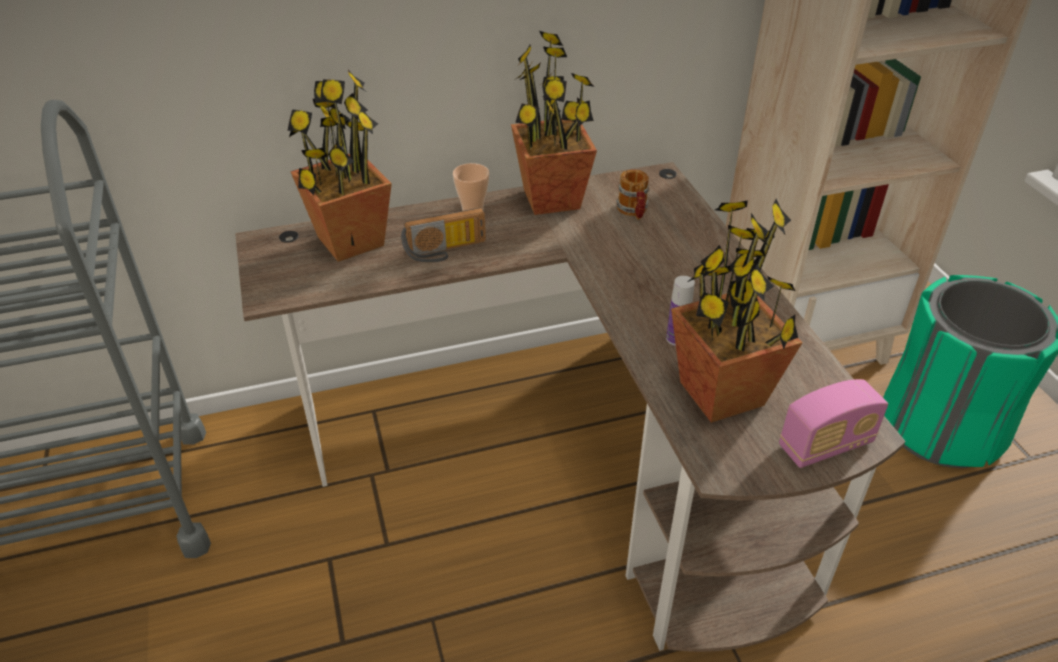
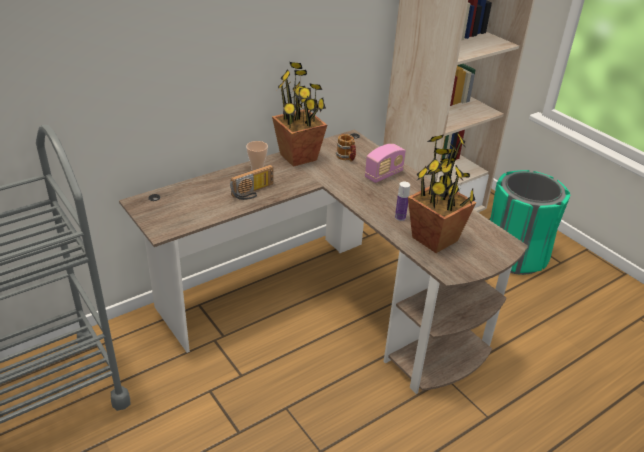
camera: 20 degrees left, 5 degrees down
(349, 241) = (193, 195): potted plant -> none
(825, 445) = (493, 253): radio -> radio (383, 175)

